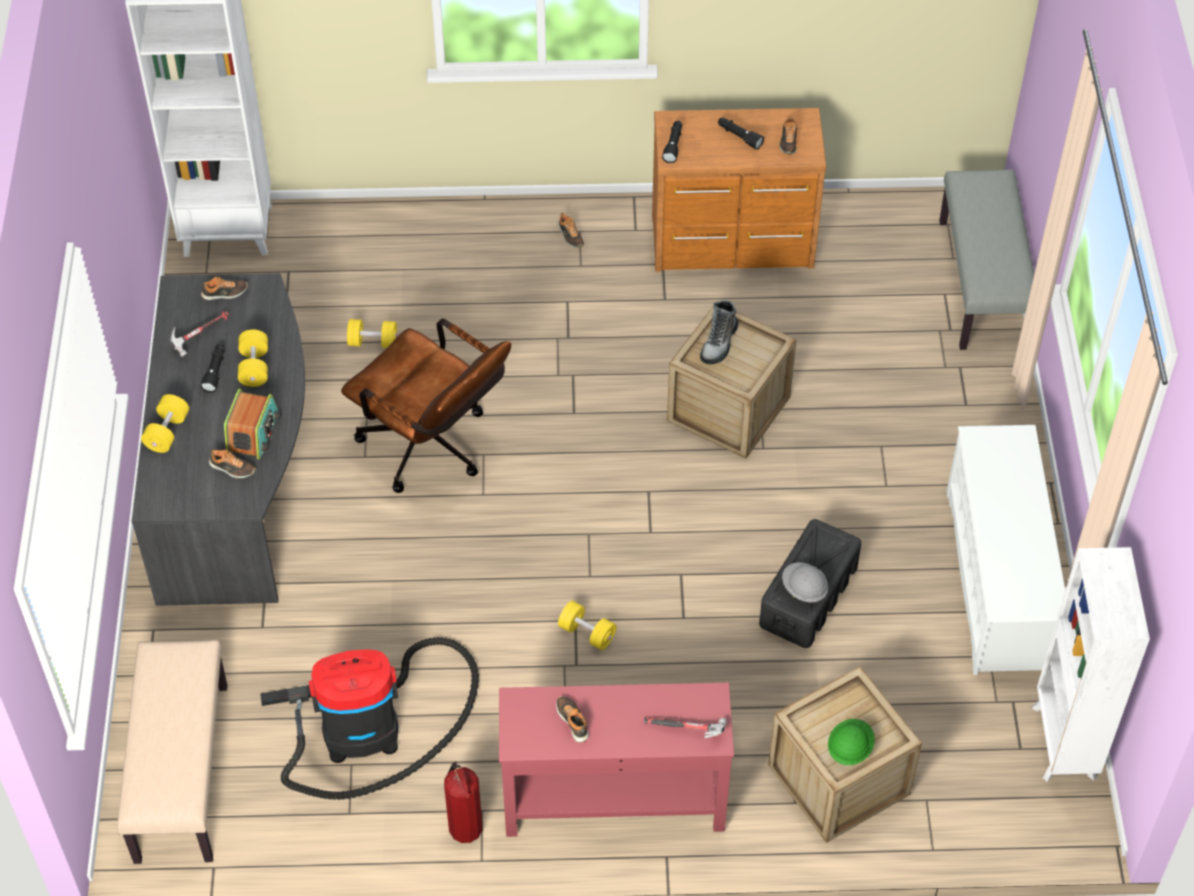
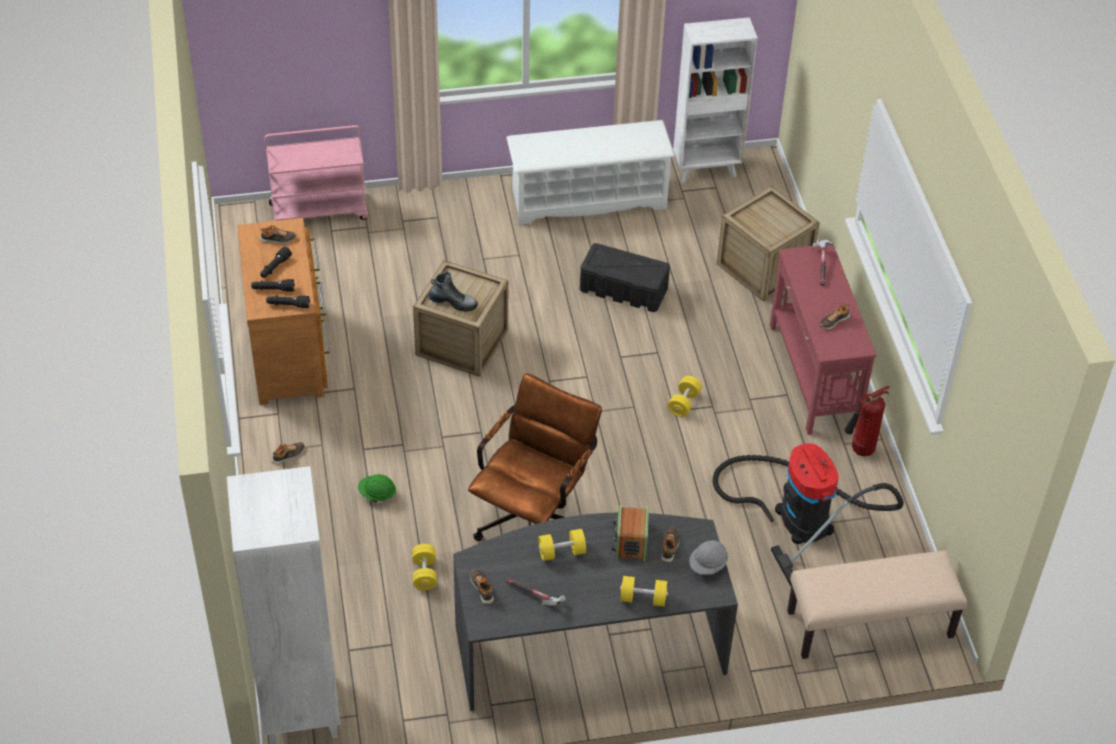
camera: 100 degrees left, 5 degrees down
(215, 372) = (572, 578): black flashlight -> black flashlight (273, 289)
(253, 433) = (630, 540): radio -> radio turned 90 degrees counterclockwise
(803, 590) = (644, 268): grey hard hat -> grey hard hat (708, 565)
(849, 749) = (784, 218): green hard hat -> green hard hat (377, 494)
(983, 284) = (319, 211): grey bench -> pink cart

